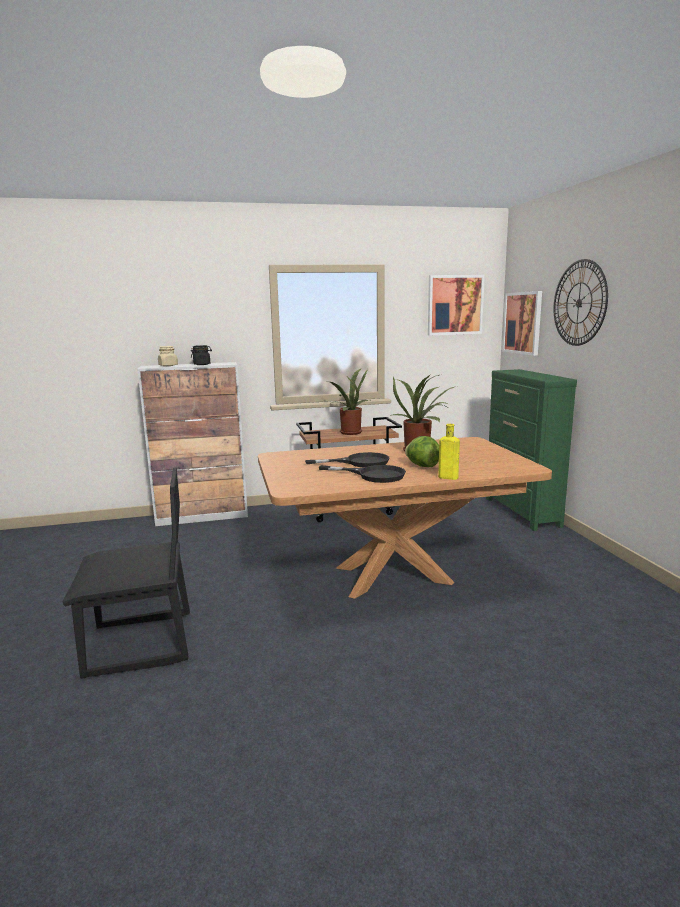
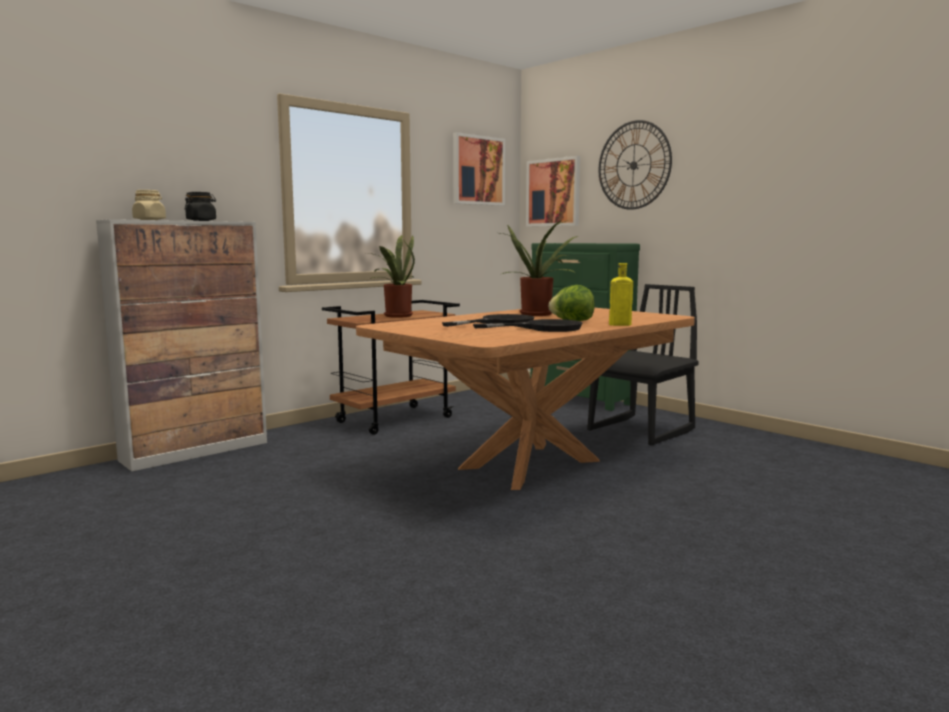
camera: 30 degrees left, 5 degrees down
(140, 645) = (314, 587): black chair -> black chair (642, 431)

